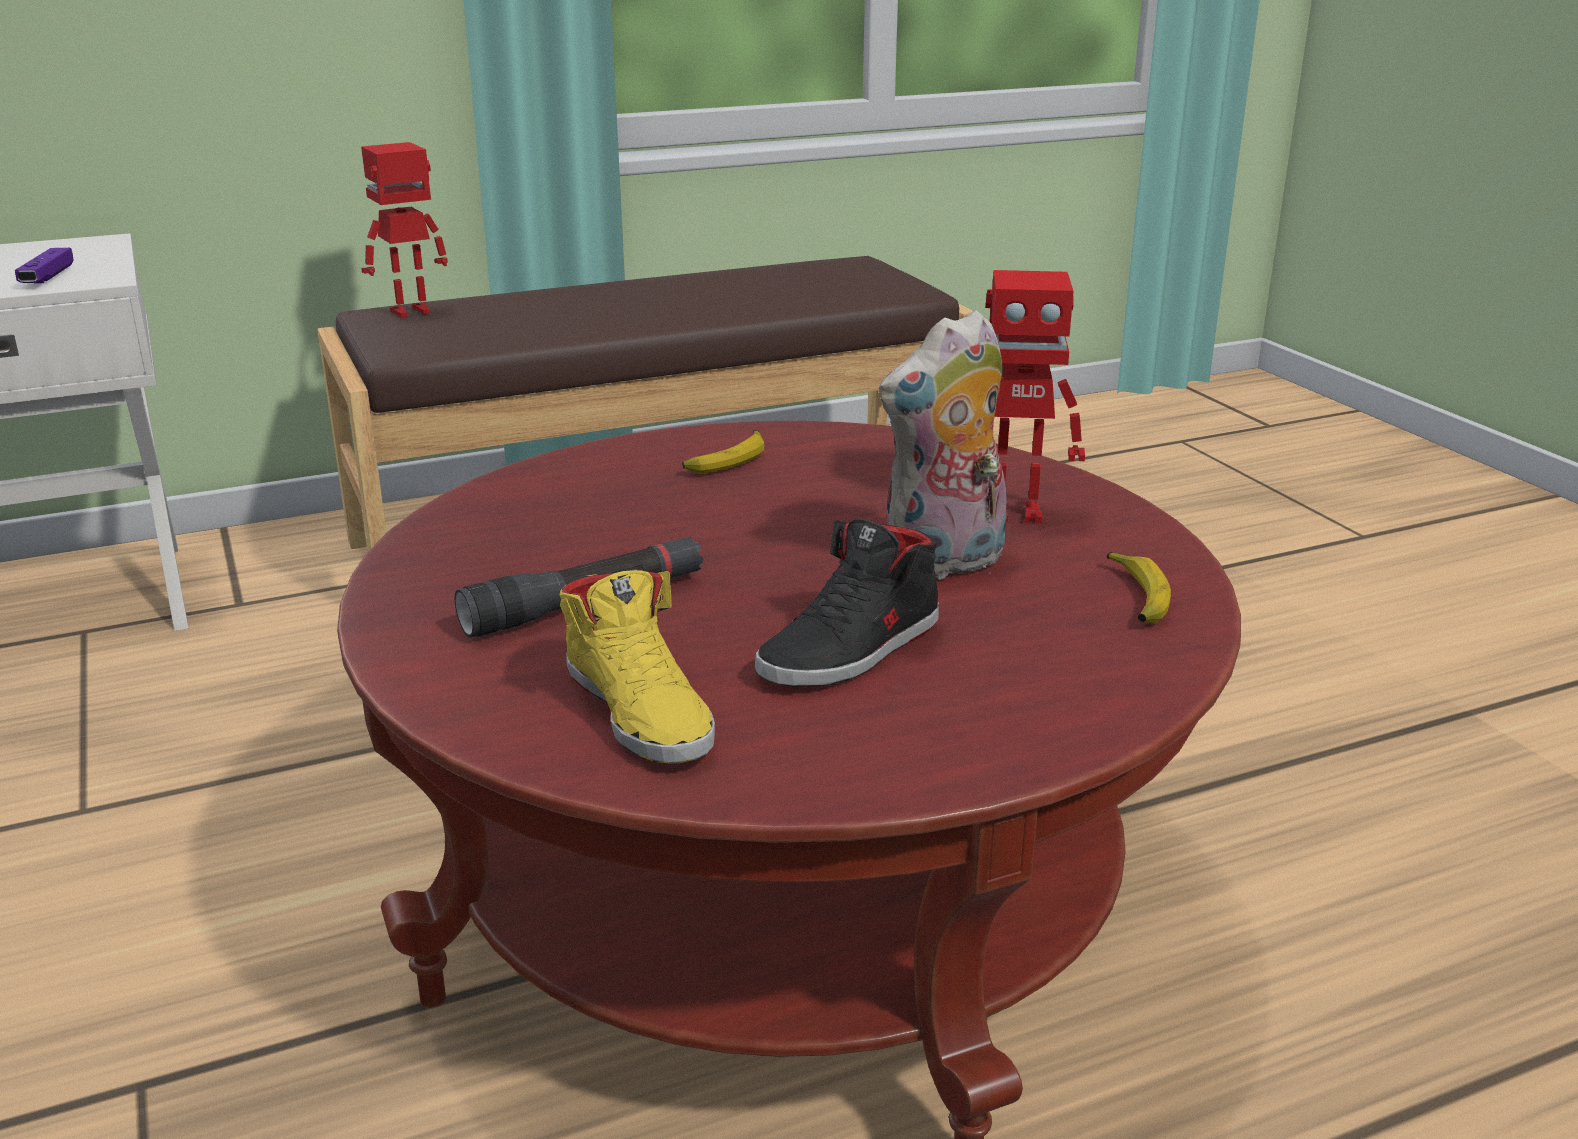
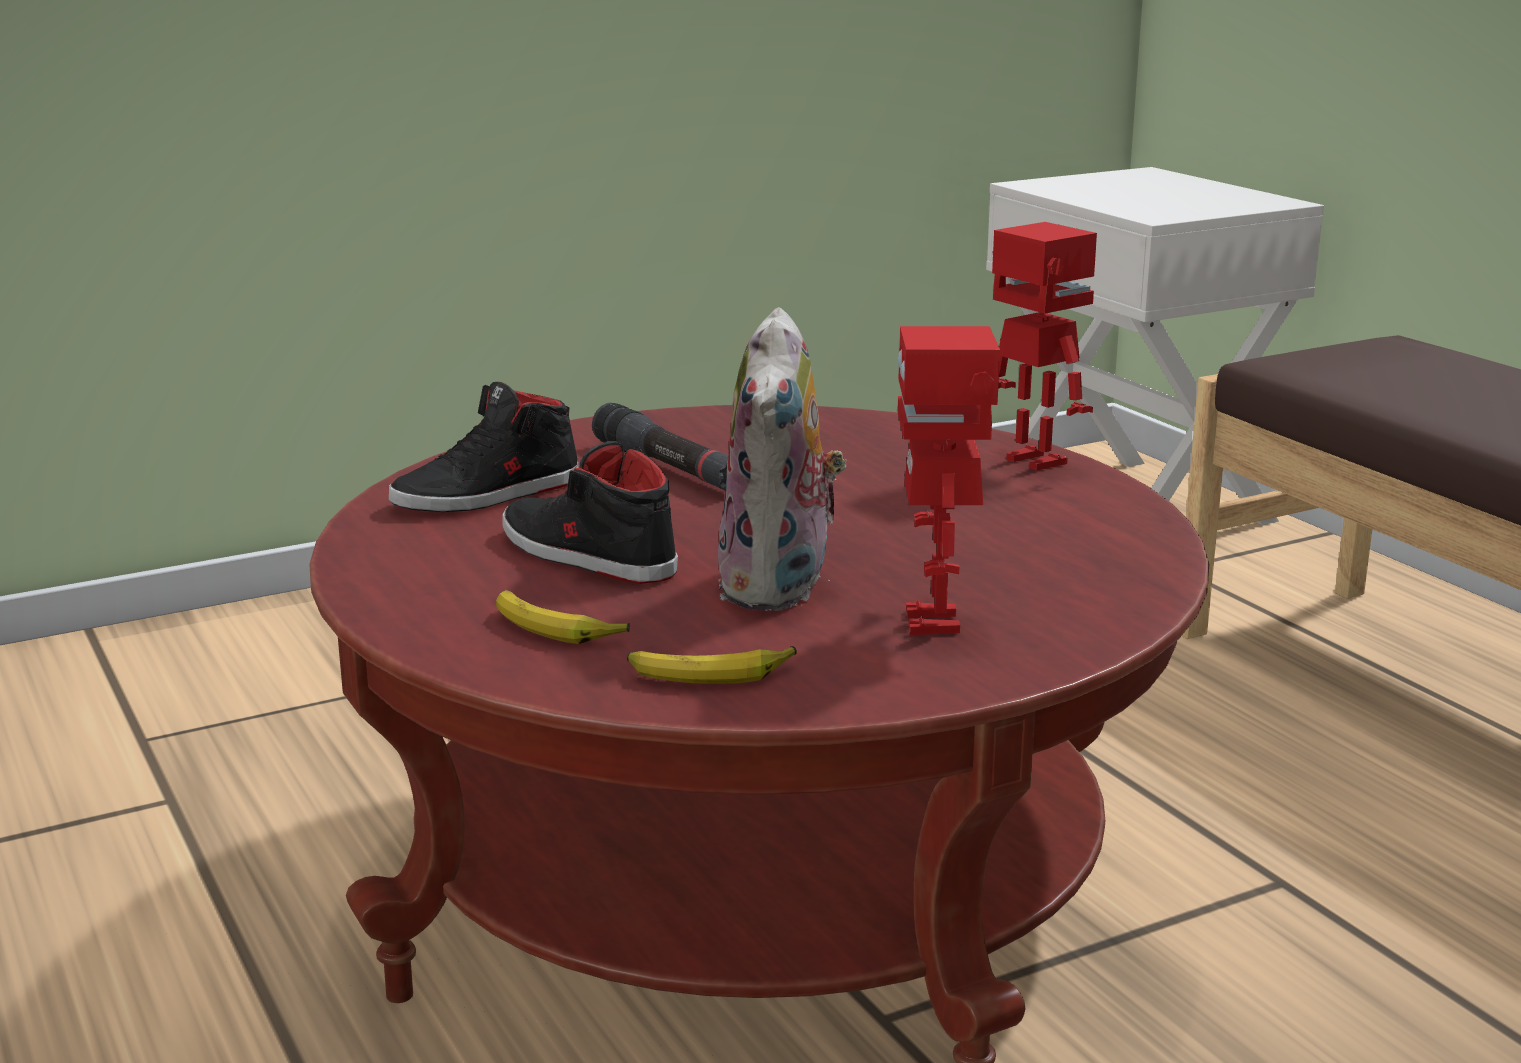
camera: 85 degrees right, 5 degrees down
(47, 277) = (1146, 206): purple game controller -> none
(412, 313) = (1418, 354): toy robot -> toy robot (1033, 462)
(640, 709) = (488, 494): yellow shoe -> black shoe
(727, 461) = (1027, 495): banana -> banana (556, 628)
(945, 564) = (780, 588): plush toy -> plush toy turned 135 degrees counterclockwise

